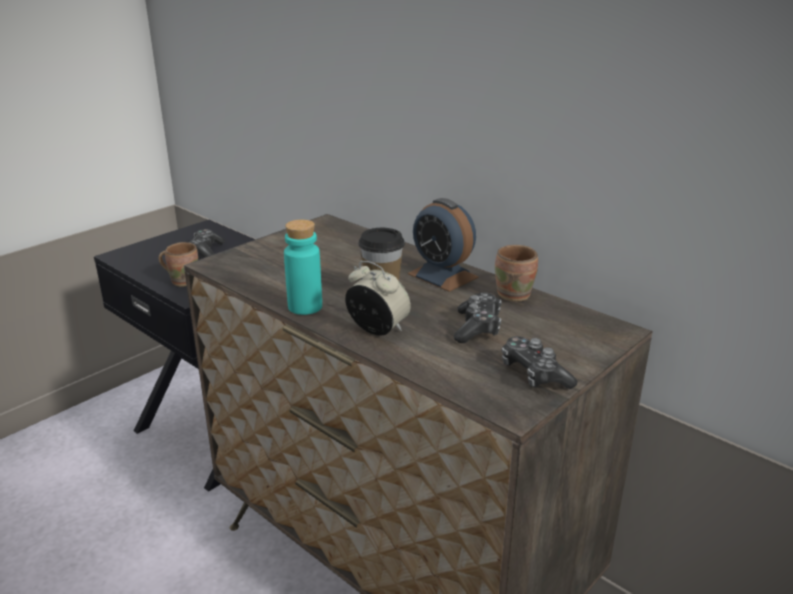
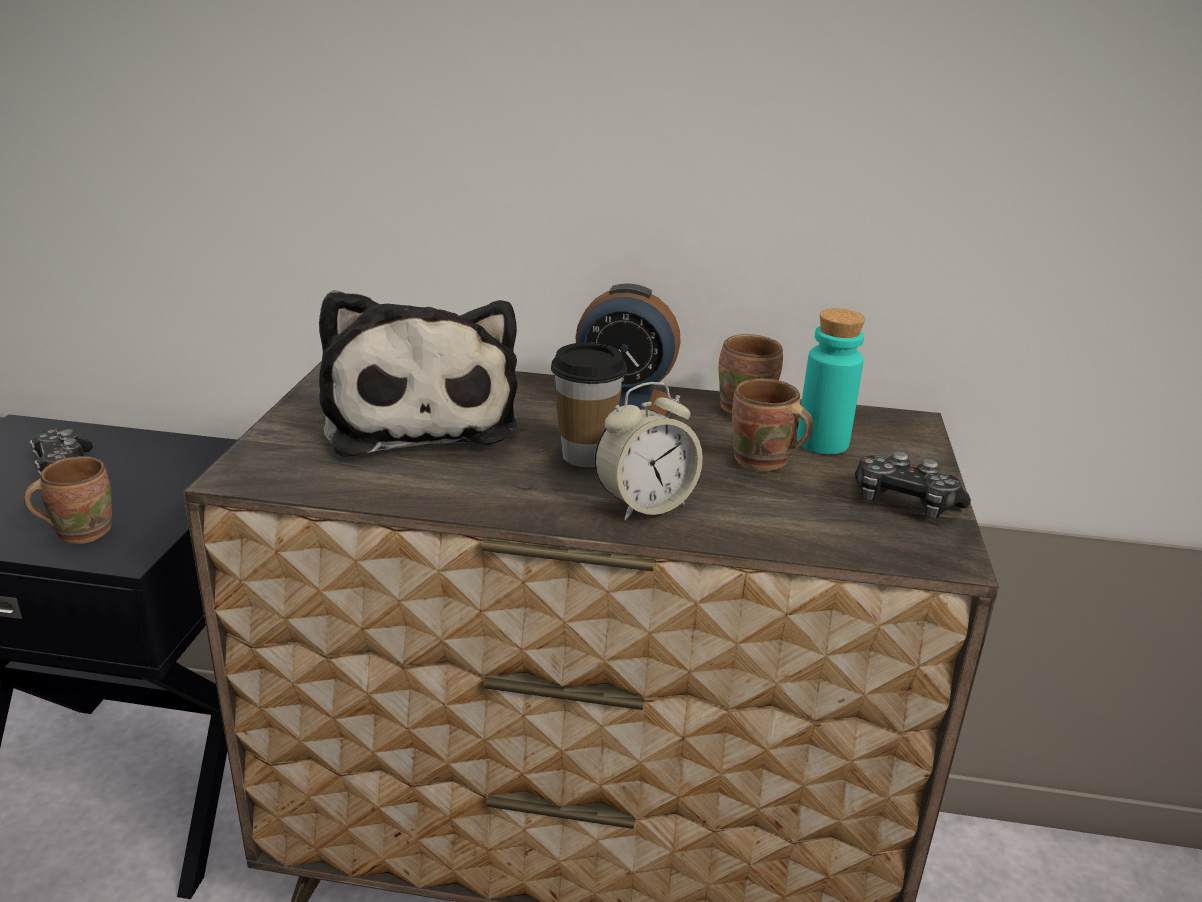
camera: 35 degrees left, 0 degrees up
(305, 307) = (494, 501): turquoise bottle -> turquoise bottle (822, 442)
(325, 256) = (419, 417): none -> plush toy
(377, 330) = (645, 504): alarm clock -> alarm clock turned 150 degrees clockwise
(477, 327) = (762, 463): game controller -> brown mug

